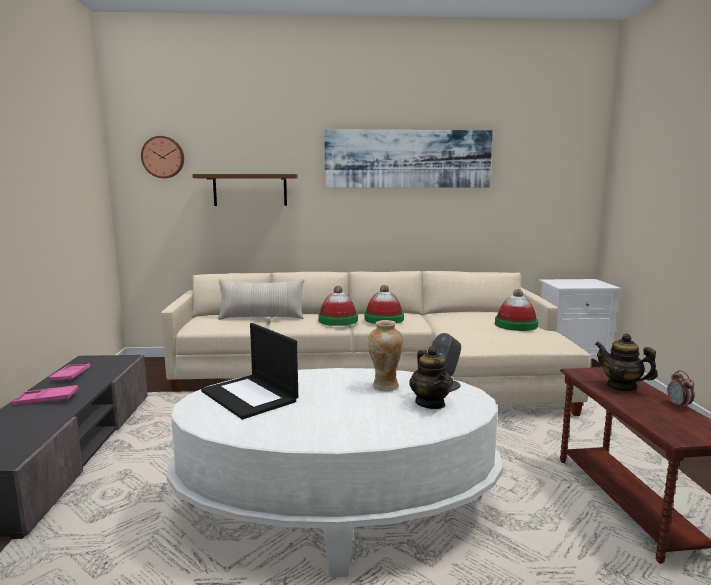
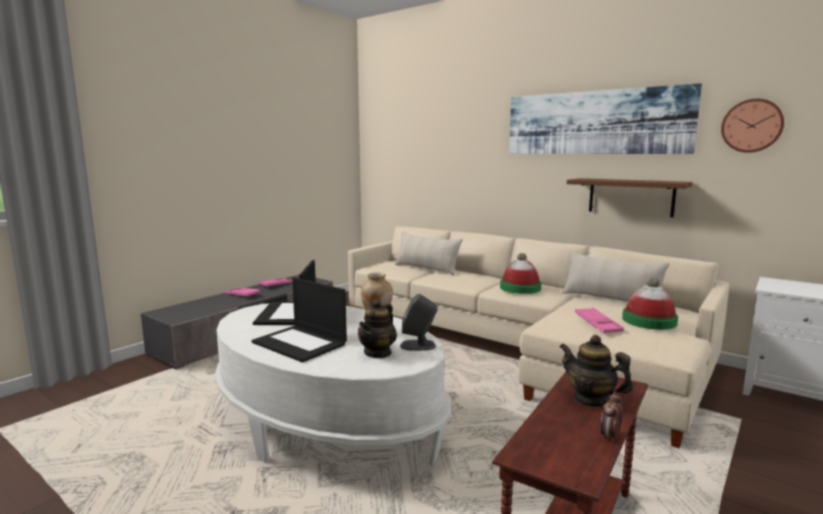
camera: 40 degrees right, 0 degrees up
(163, 157) = (391, 128): wall clock -> wall clock (752, 126)
(250, 190) = (449, 156): brown shelf -> brown shelf (630, 197)
(338, 320) = (478, 281): hat -> none
(344, 419) = (301, 343): none -> laptop
(461, 315) = (610, 299): none -> beige pillow
(495, 335) = (597, 324): none -> pink tray
(621, 386) = (591, 399): teapot -> teapot turned 45 degrees counterclockwise

